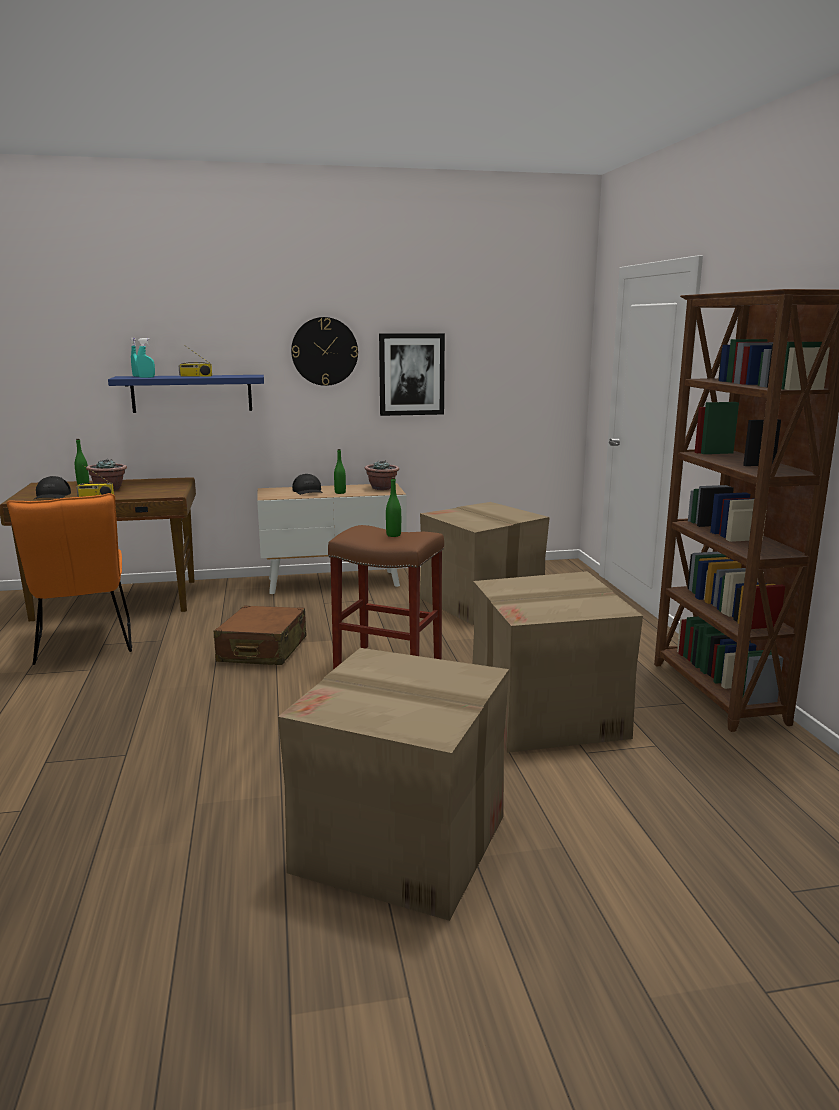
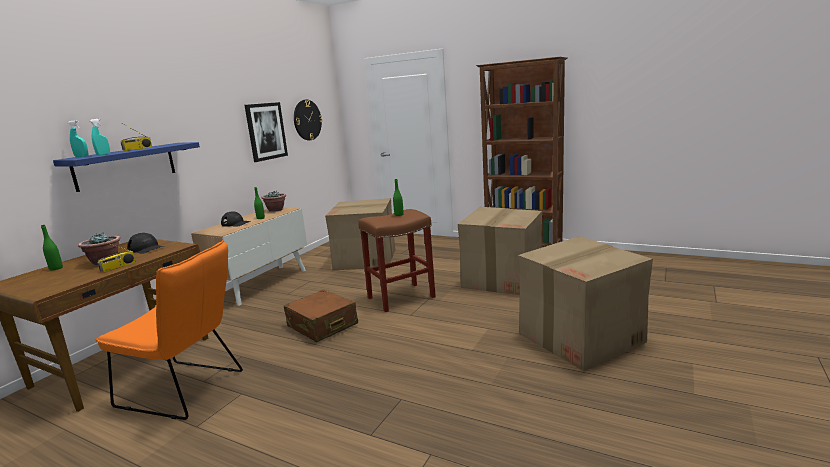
camera: 50 degrees left, 0 degrees up
(52, 495) = (65, 280): black cap -> black cap (146, 248)
(324, 351) = (215, 120): wall clock -> wall clock (307, 120)

